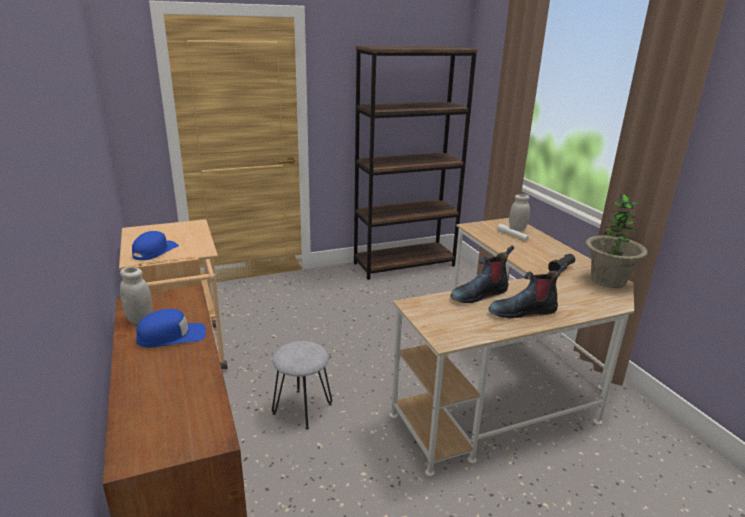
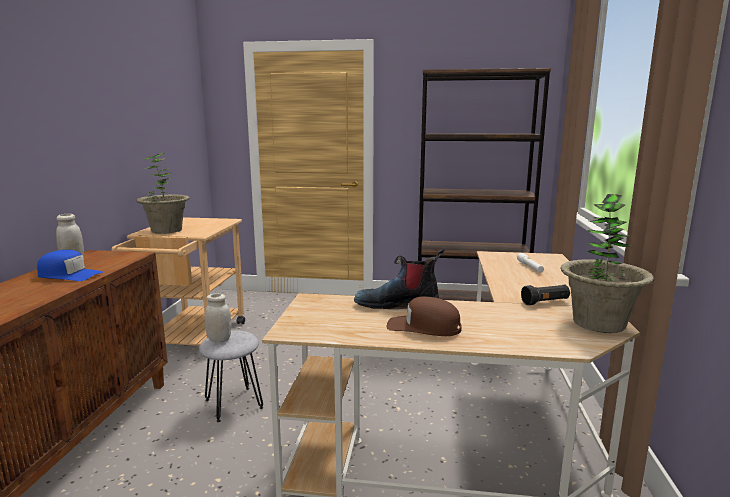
camera: 30 degrees right, 10 degrees down
(155, 251) = (166, 230): blue cap -> potted plant
(517, 229) = (546, 263): white jar -> white jar (219, 339)
(523, 311) = (423, 327): boot -> brown cap

